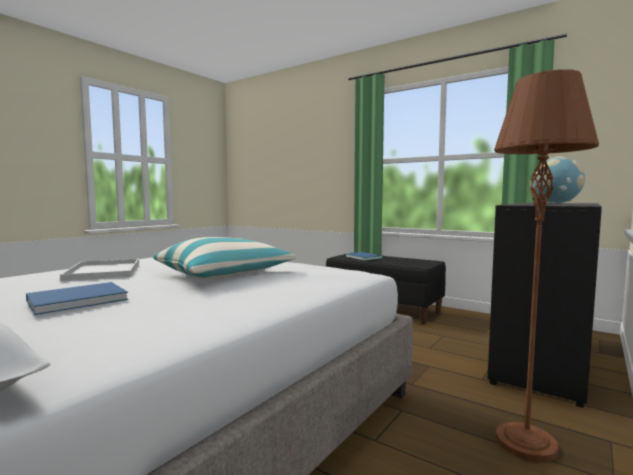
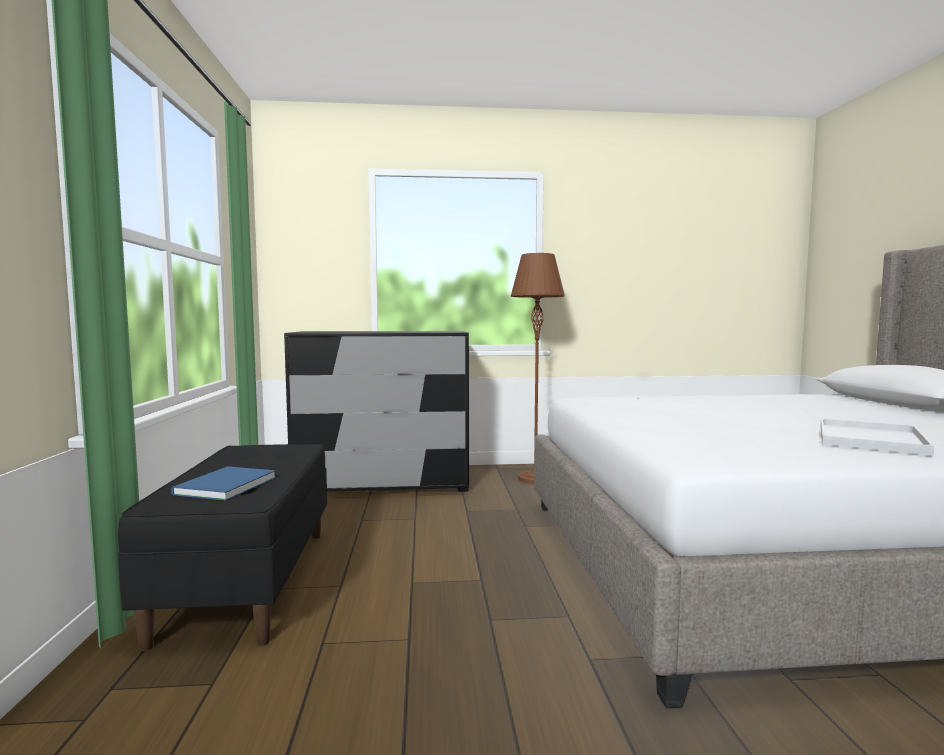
camera: 130 degrees left, 0 degrees up
(74, 300) = (855, 412): blue book -> none
(222, 274) = (708, 413): pillow -> none
(556, 203) = (358, 331): globe -> none

